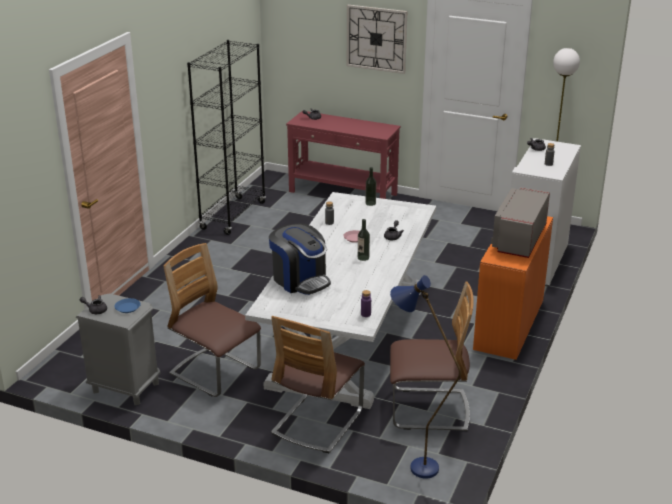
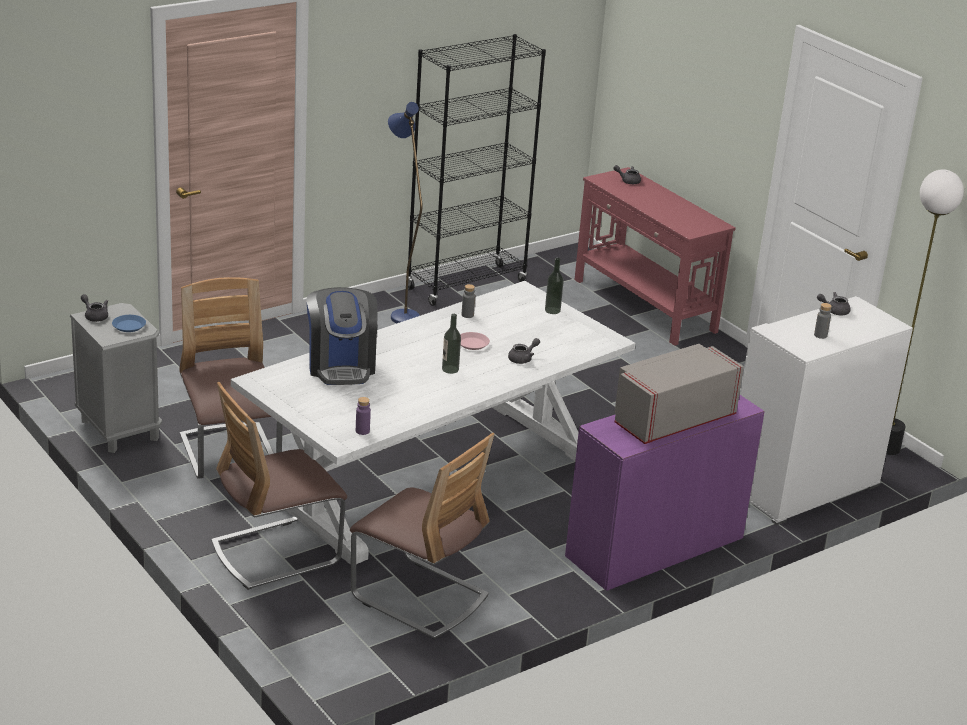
camera: 30 degrees right, 0 degrees up
(376, 38) = (727, 86): wall clock -> none
(414, 464) = (326, 645): blue floor lamp -> blue floor lamp (400, 313)
(508, 324) = (653, 546): orange desk -> purple desk

